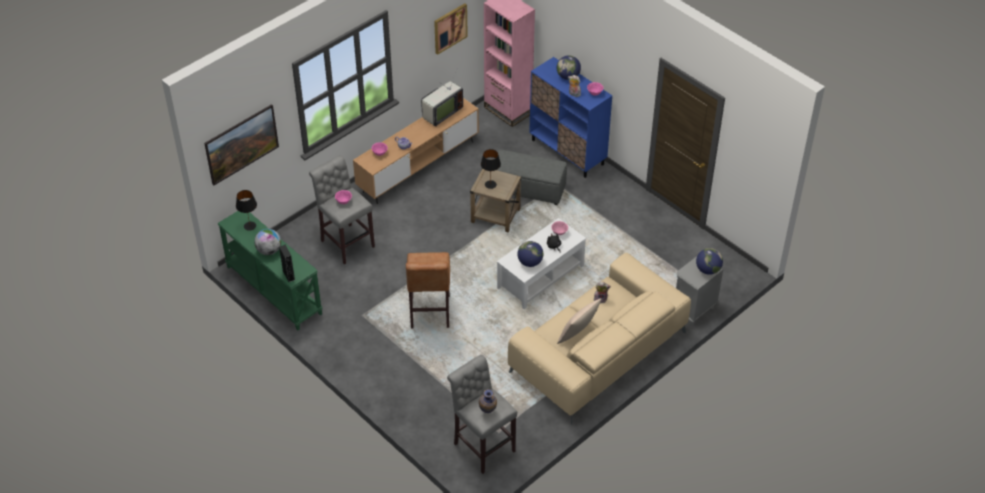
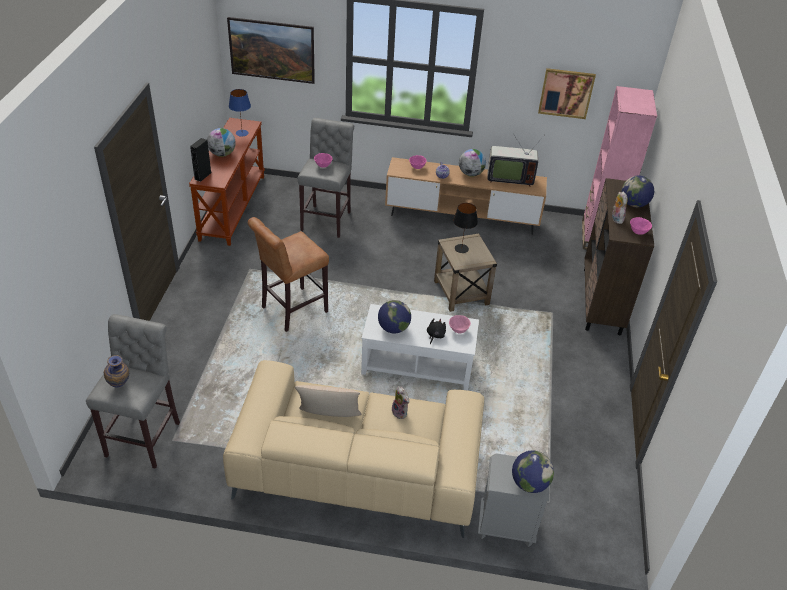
camera: 50 degrees right, 5 degrees down
(250, 226) = (242, 133): black table lamp -> blue table lamp
(273, 290) = (232, 207): green console table -> brown console table
(416, 130) = (471, 174): none -> globe
(528, 189) = (520, 298): grey ottoman -> none
(568, 152) = (601, 301): blue cabinet -> brown cabinet

